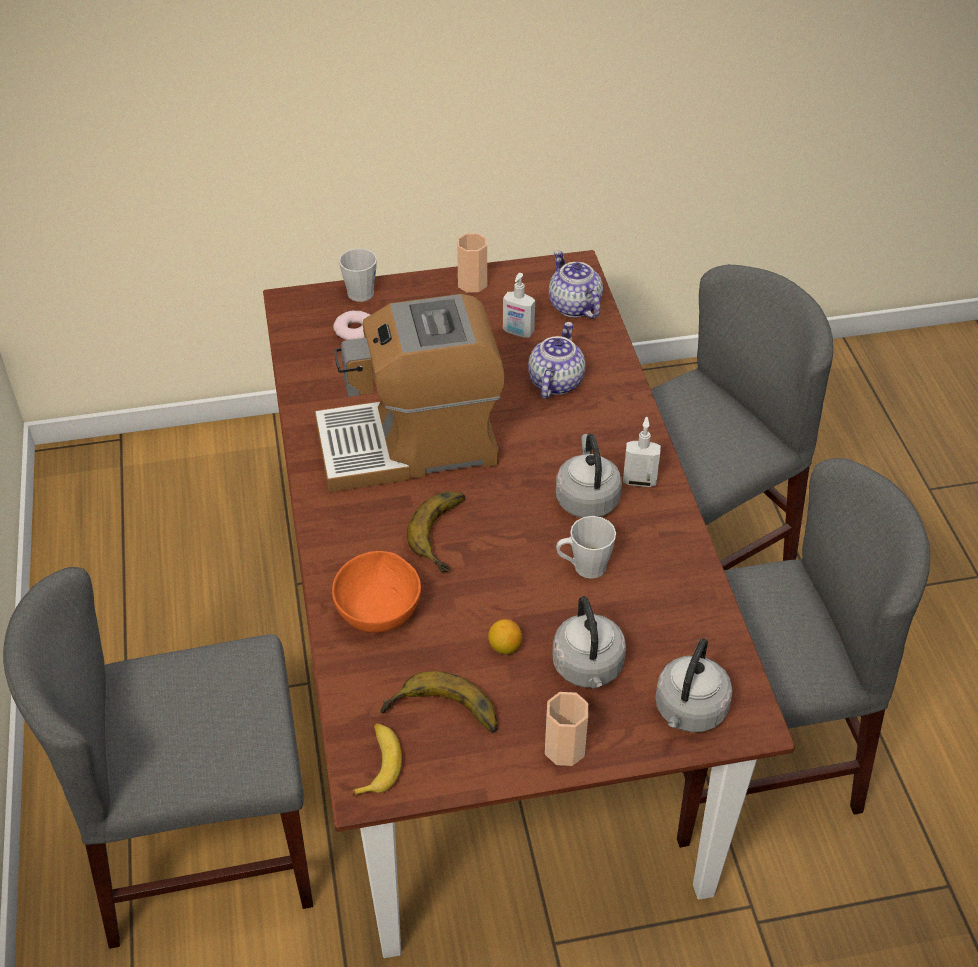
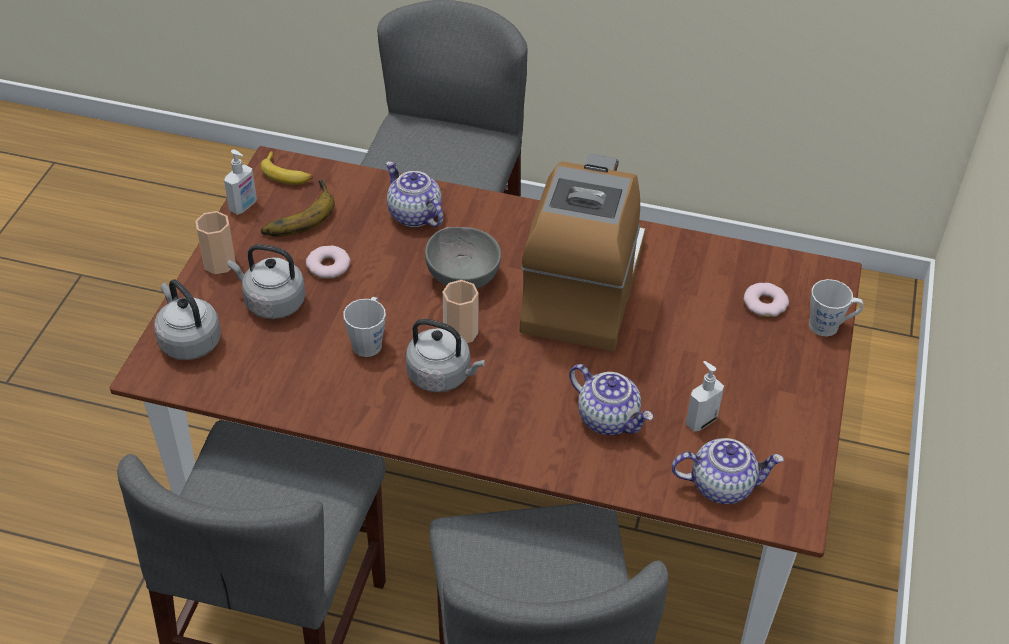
camera: 115 degrees right, 0 degrees up
(380, 610) = (413, 215): orange bowl -> teapot
(448, 534) = (463, 275): banana -> grey bowl
(472, 283) = (801, 416): cup -> cup (460, 332)
(505, 647) = (328, 266): lemon -> donut
(639, 480) = (438, 421): soap dispenser -> soap dispenser (244, 206)

